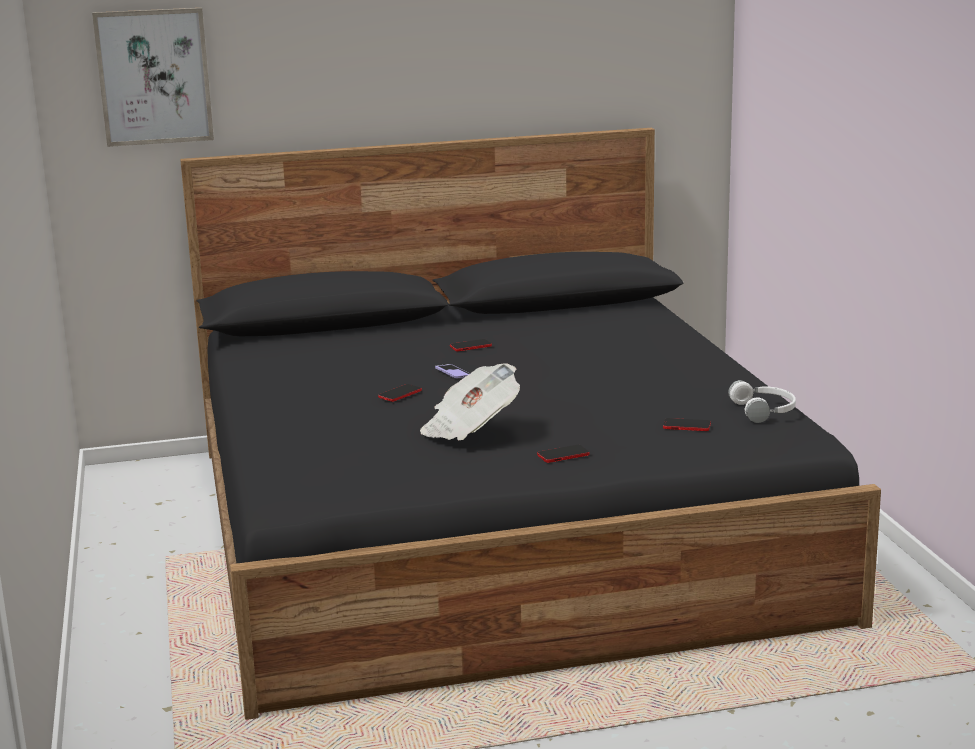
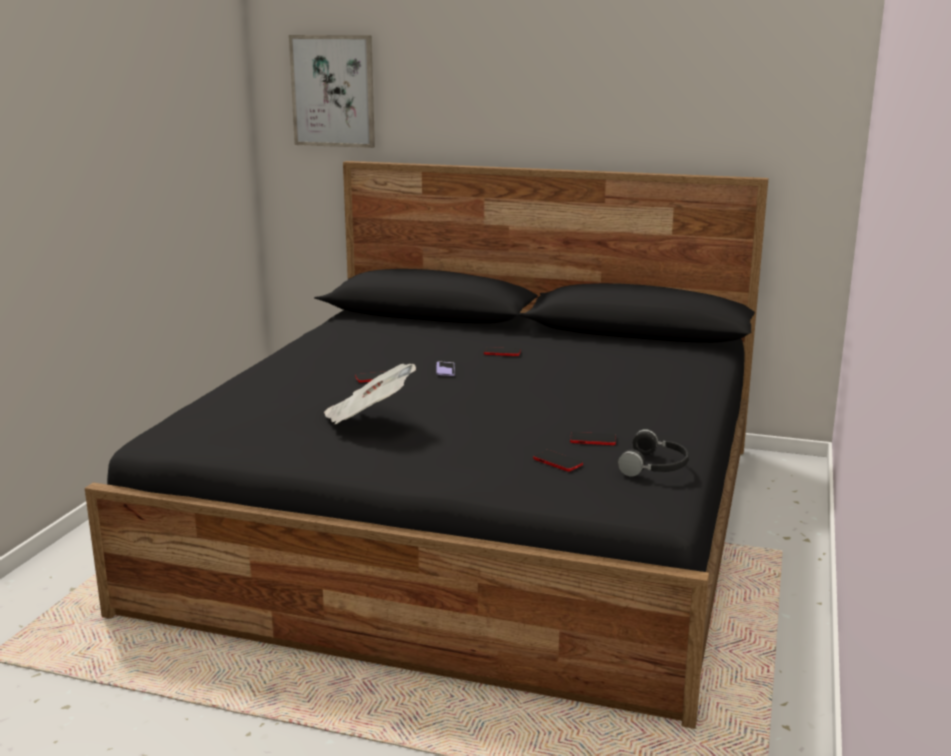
camera: 30 degrees right, 0 degrees up
(563, 455) = (408, 459): phone -> phone (593, 440)
(765, 411) = (656, 466): white headphones -> black headphones

